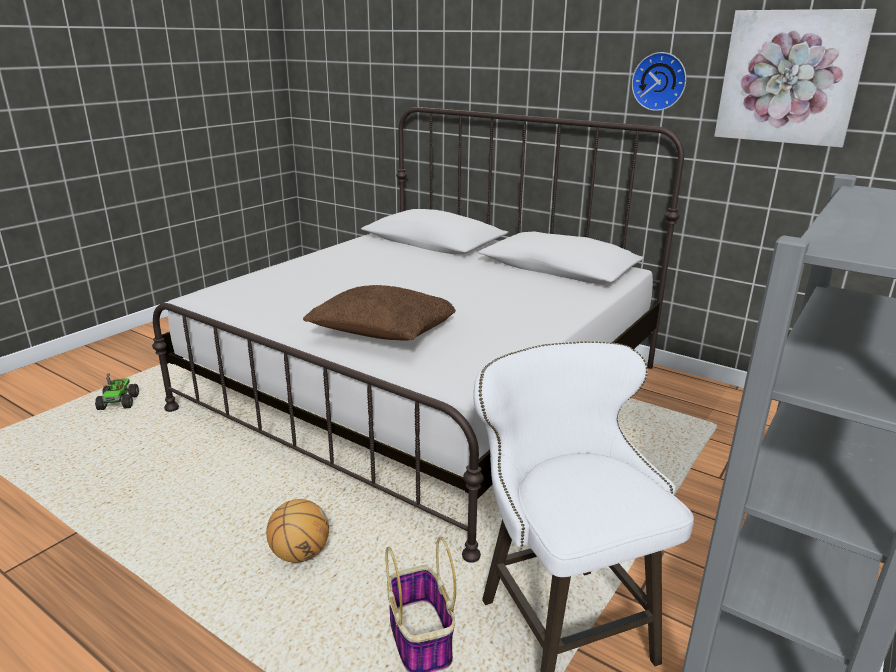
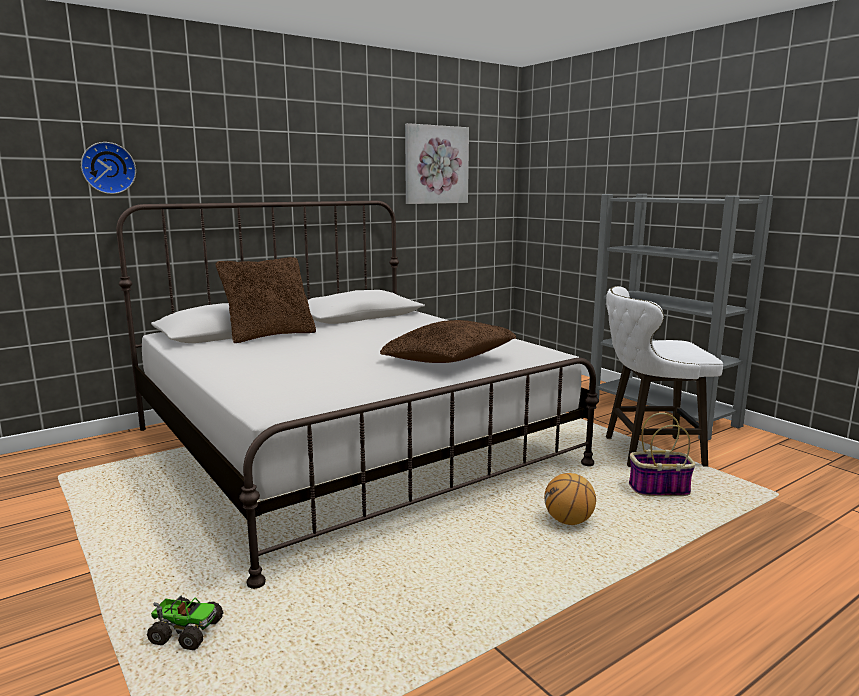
camera: 70 degrees left, 10 degrees down
(433, 252) = (270, 334): none -> brown pillow
(660, 81) = (366, 169): wall clock -> wall clock (108, 168)

